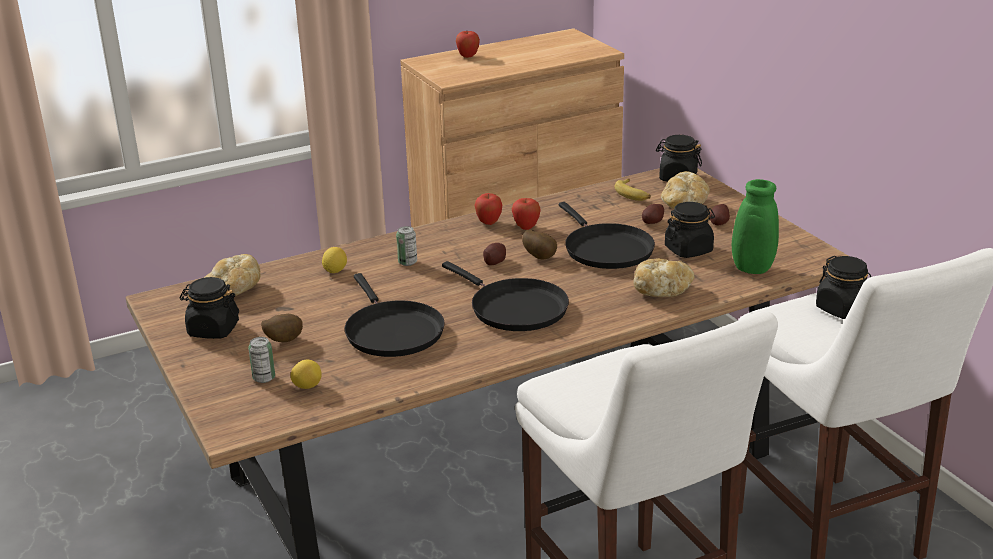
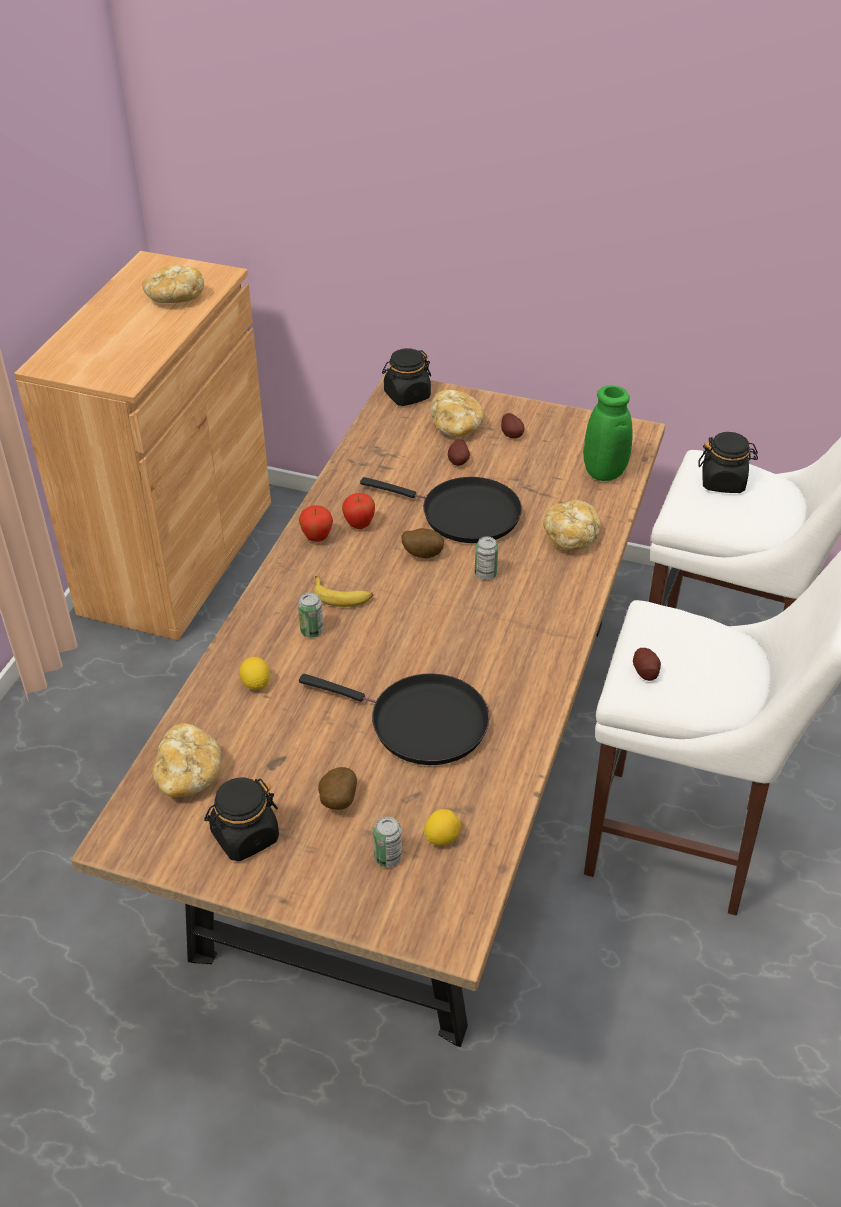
camera: 45 degrees left, 15 degrees up
(468, 56) = (89, 337): apple -> none
(495, 261) = (391, 583): potato -> potato (645, 671)
(514, 308) = (485, 628): black frying pan -> none
(550, 54) = (174, 298): none -> bread
(564, 283) = (485, 574): none -> can
(633, 194) = (397, 435): banana -> banana (342, 596)
(688, 250) = (529, 478): black jar -> none

